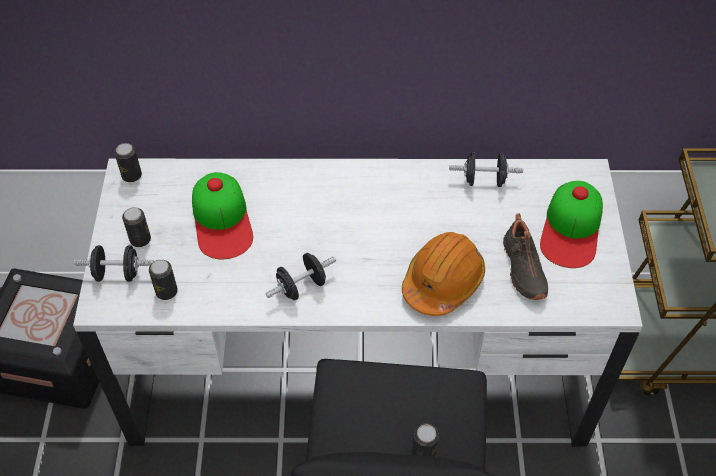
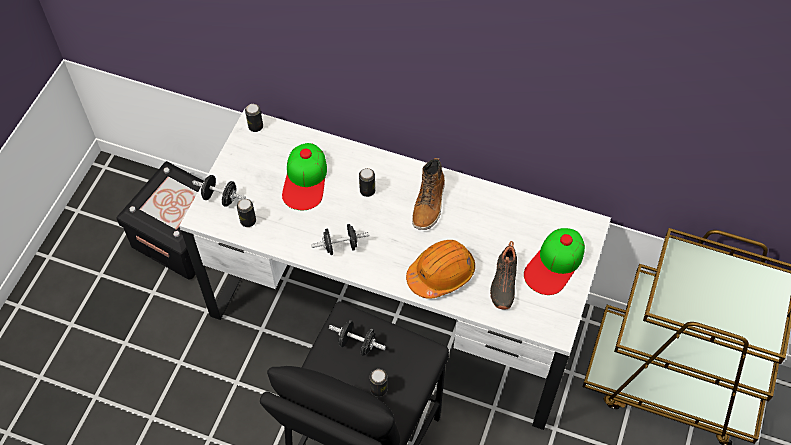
camera: 20 degrees right, 5 degrees up
(140, 239) = (244, 177): can -> can (367, 191)
(389, 203) = (429, 203): none -> boot
(484, 180) = (507, 206): black dumbbell -> black dumbbell (357, 344)

